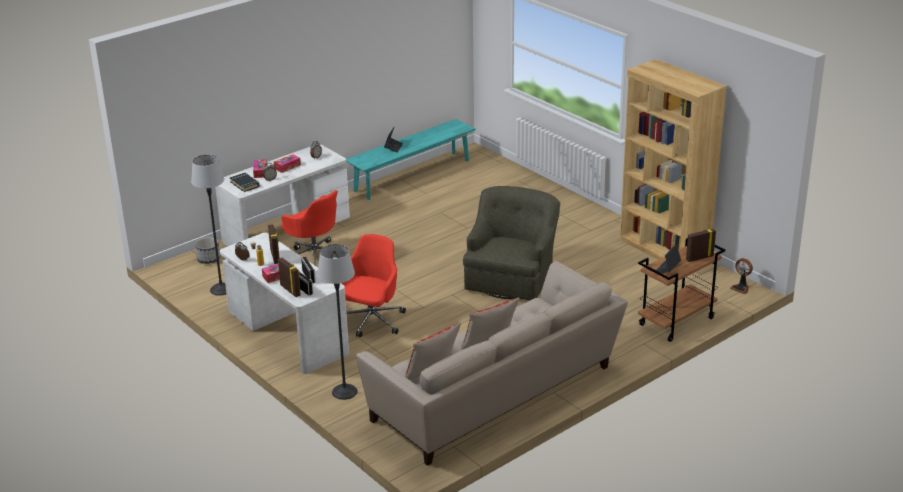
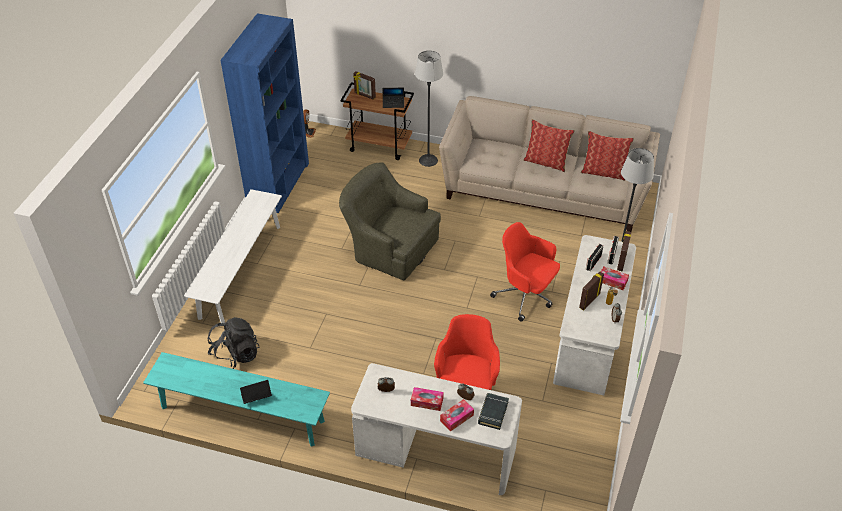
camera: 125 degrees left, 15 degrees up
(208, 259) = (543, 480): planter -> none
(221, 289) = (578, 429): floor lamp -> floor lamp (428, 160)
(370, 321) = (525, 296): red office chair -> red office chair turned 45 degrees clockwise
(468, 184) = (235, 357): none -> black backpack
(511, 277) = (389, 248): green armchair -> green armchair turned 45 degrees clockwise
(560, 206) = (240, 270): none -> white bench
(664, 250) = (278, 184): brown bookcase -> blue bookcase

